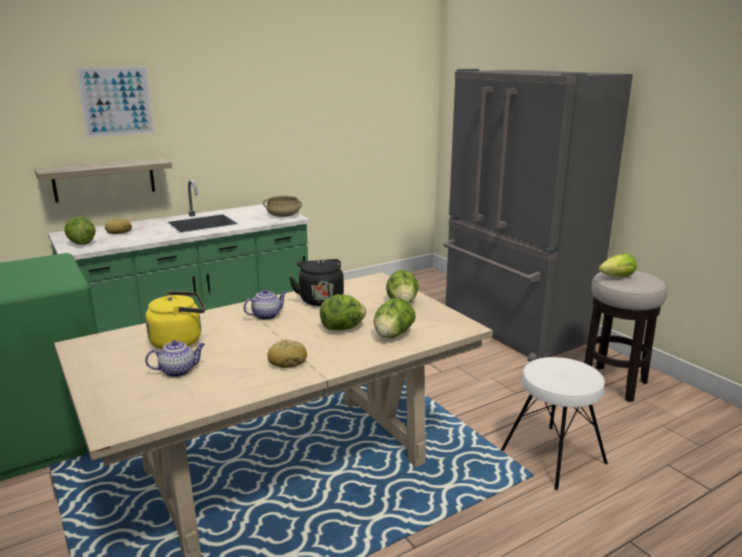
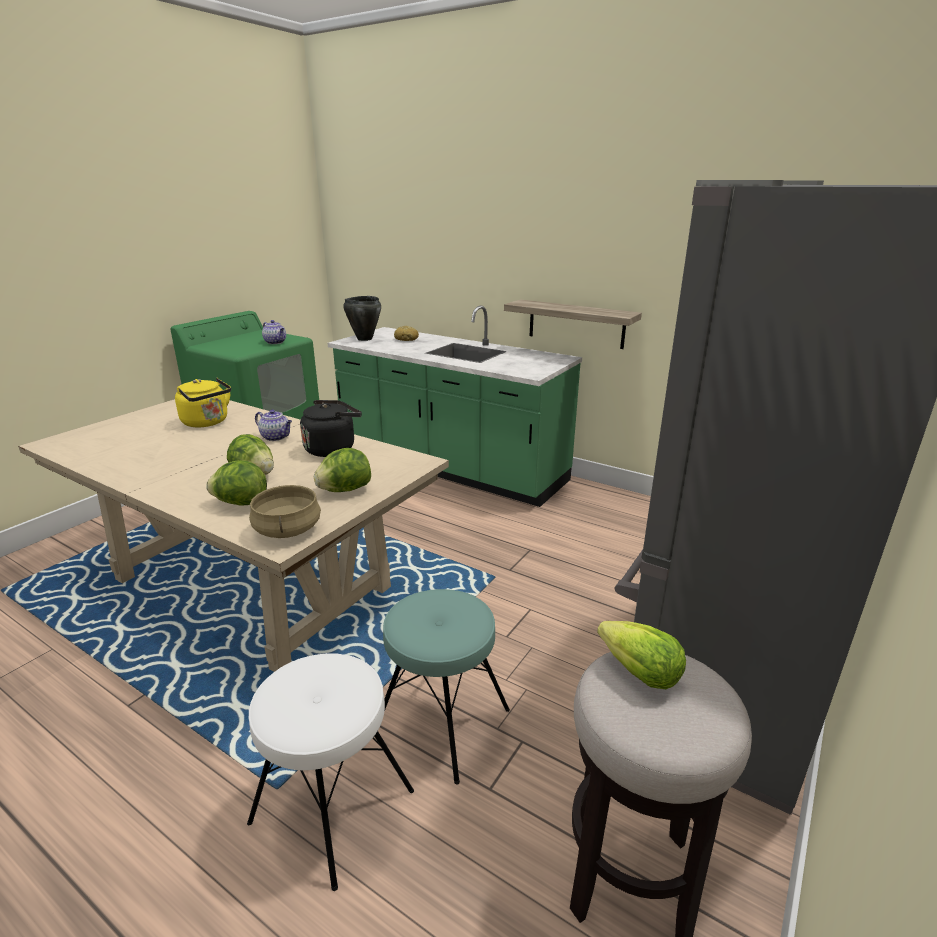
camera: 65 degrees right, 5 degrees up
(81, 243) = (364, 339): lettuce -> black cooking pot
(104, 179) = (429, 290): shelf -> shelf (576, 324)
(116, 101) = (445, 213): picture -> none
(178, 371) = (147, 436): teapot -> teapot (276, 342)
(283, 216) = (533, 369): beige cooking pot -> beige cooking pot (287, 529)
(288, 361) = (167, 468): bread -> none
(504, 408) = (441, 722): none -> turquoise stool

